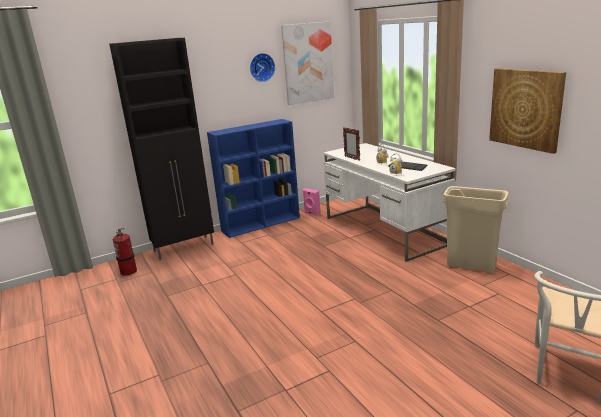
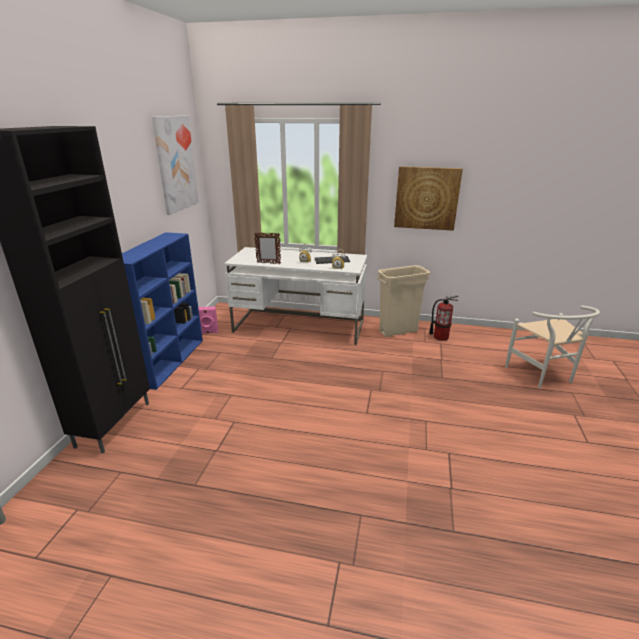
camera: 50 degrees left, 5 degrees up
(129, 271) = (80, 490): fire extinguisher -> fire extinguisher (440, 337)
(261, 67) = (141, 170): wall clock -> none

